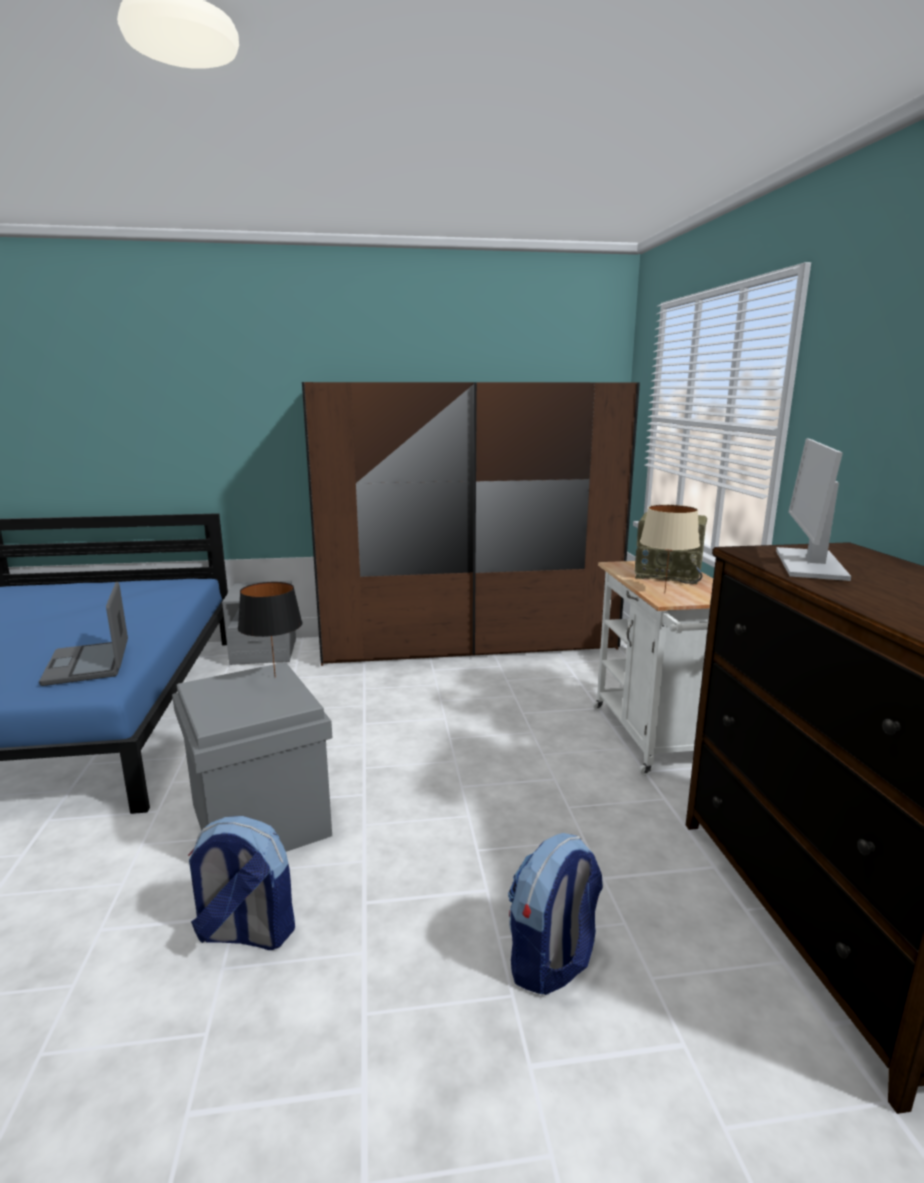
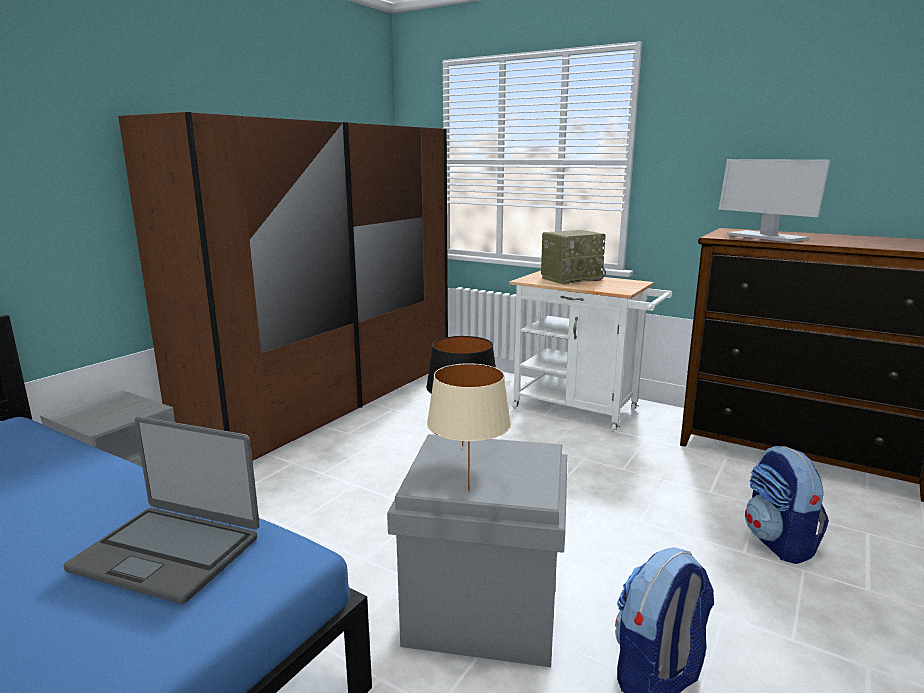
camera: 50 degrees left, 0 degrees up
(664, 593) = (607, 288): beige table lamp -> beige table lamp (467, 490)

